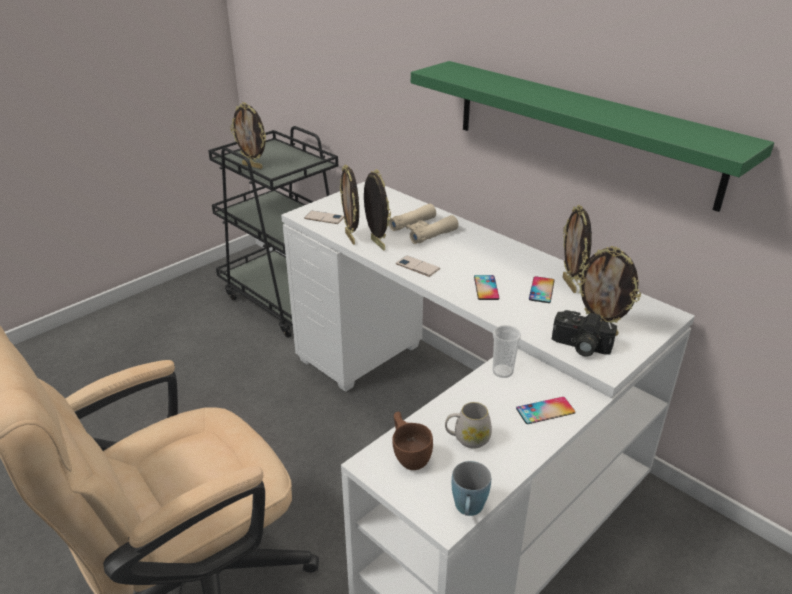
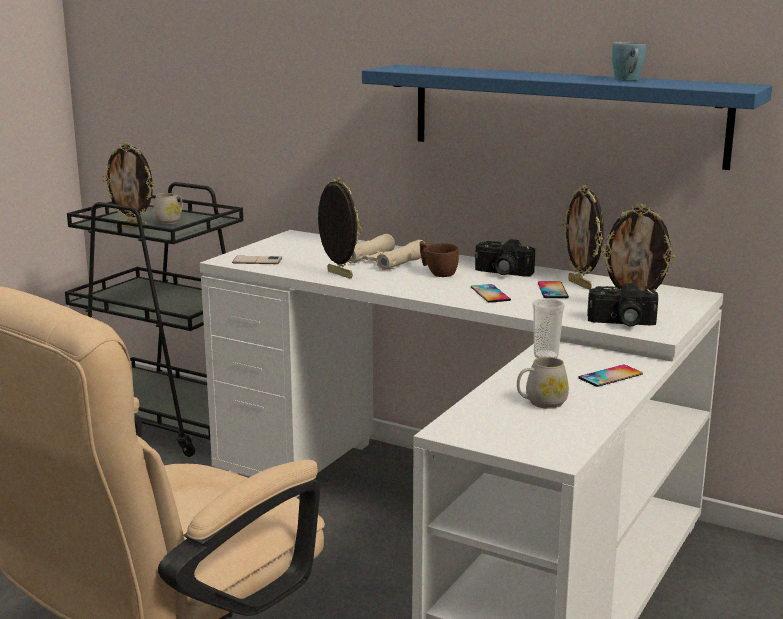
camera: 15 degrees left, 15 degrees down
(283, 162) = (170, 221): none -> white mug
(351, 238) = (303, 272): picture frame -> none
(409, 453) = (485, 419): brown cup -> brown cup (437, 272)
(417, 266) = (400, 286): phone -> none
(468, 510) = (577, 447): blue mug -> blue mug (628, 80)
(510, 259) = (502, 273): none -> camera
(581, 131) = (565, 114): green shelf -> blue shelf

